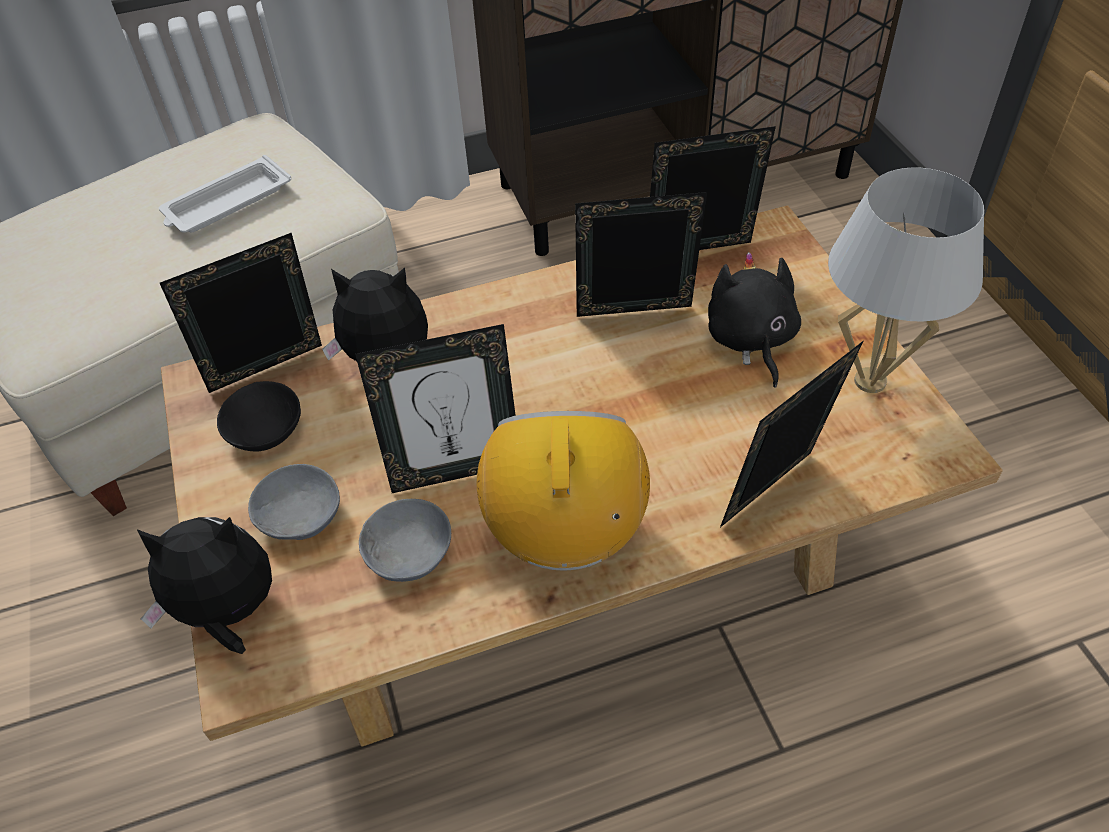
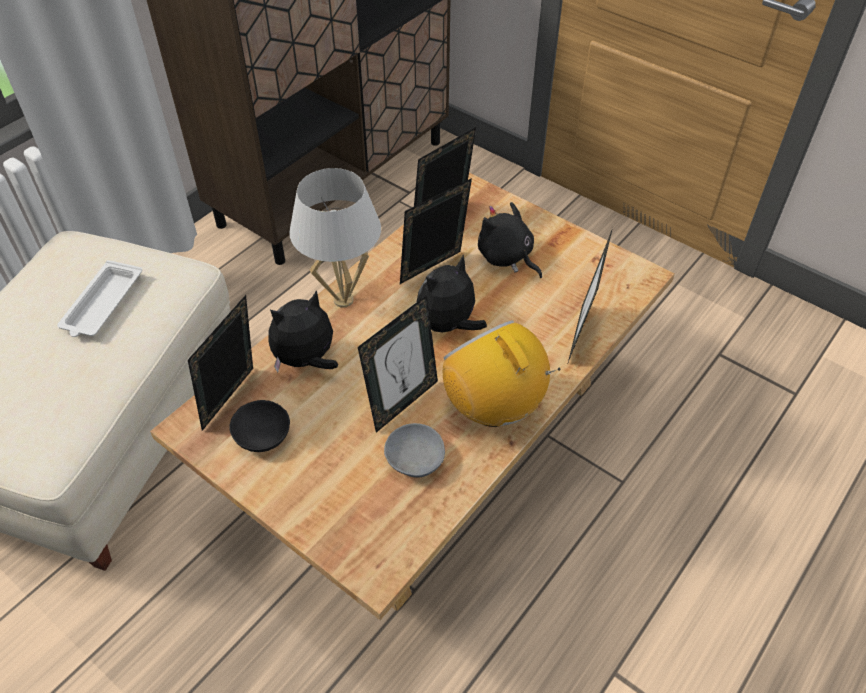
camera: 35 degrees left, 0 degrees up
(228, 612) = (336, 546): plush toy -> plush toy (448, 326)
(303, 515) = (333, 471): grey bowl -> none
(870, 380) = (583, 254): white table lamp -> white table lamp (343, 300)

